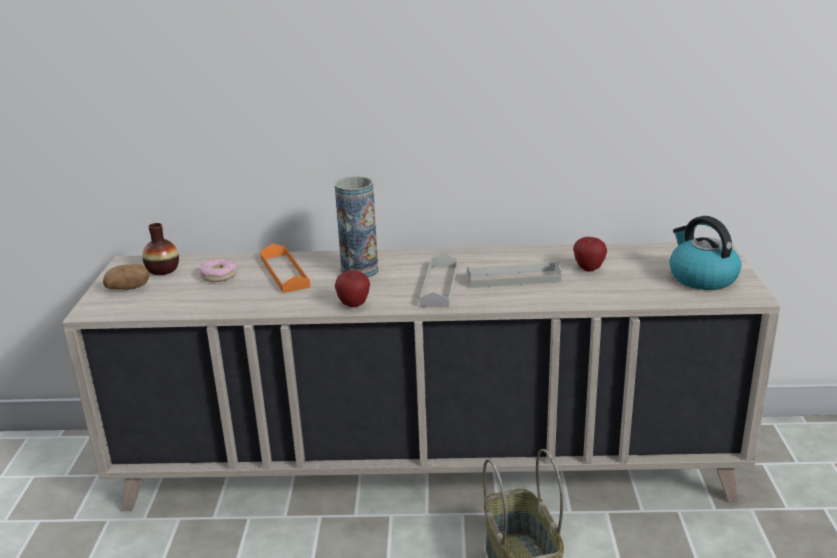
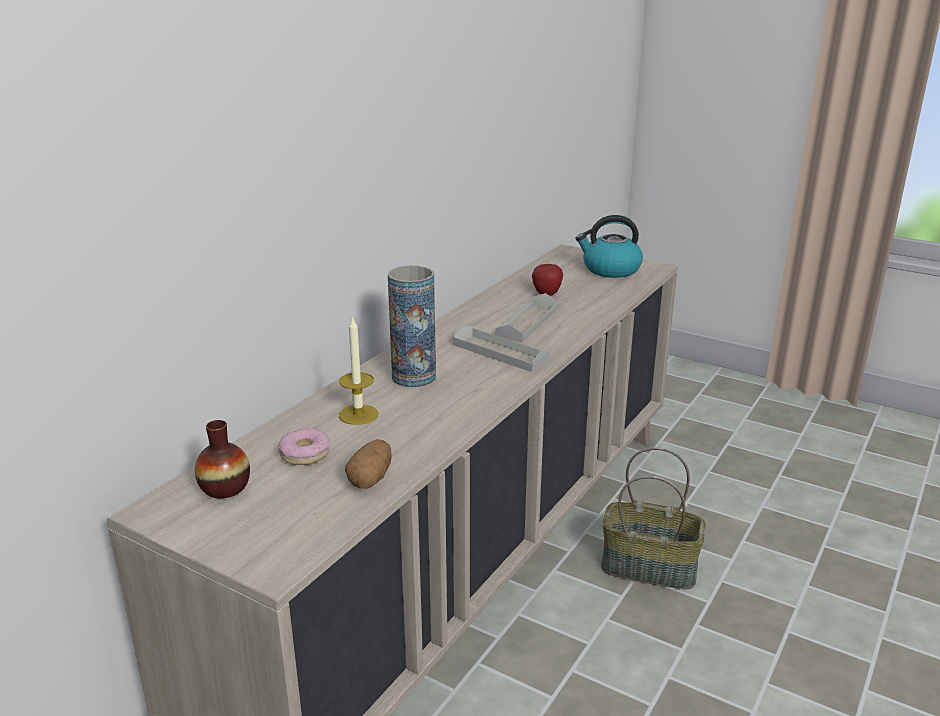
camera: 60 degrees left, 0 degrees up
(128, 288) = (244, 524): potato -> potato (371, 479)
(284, 273) = (358, 414): orange tray -> candle
(354, 305) = (489, 399): apple -> none

